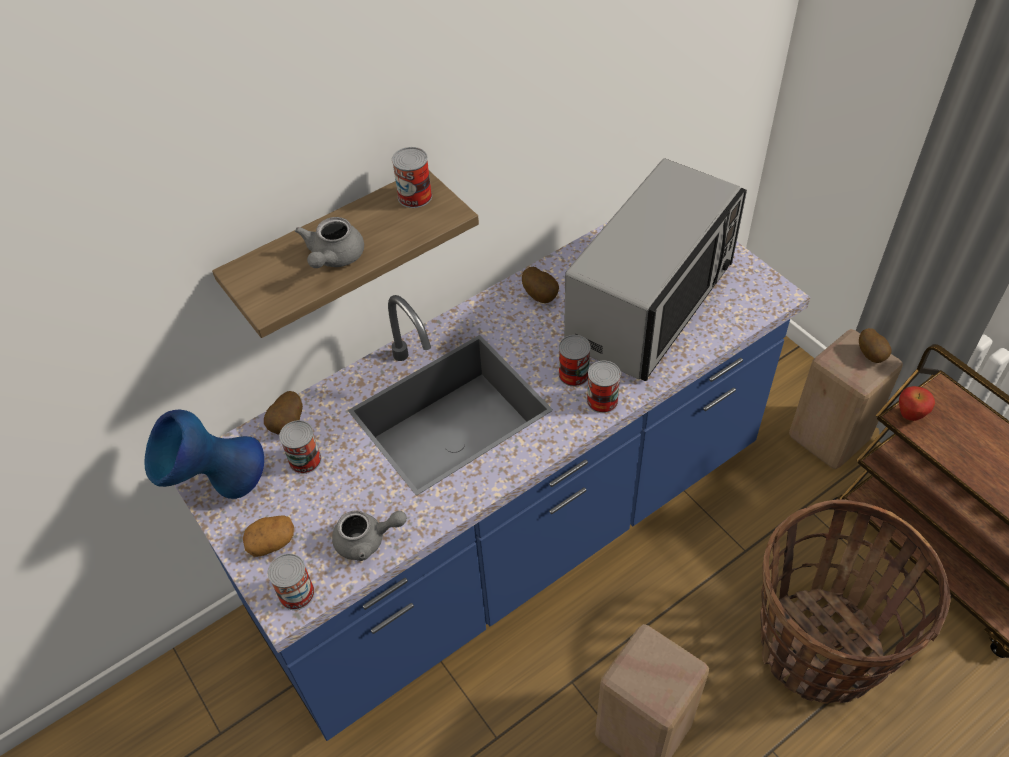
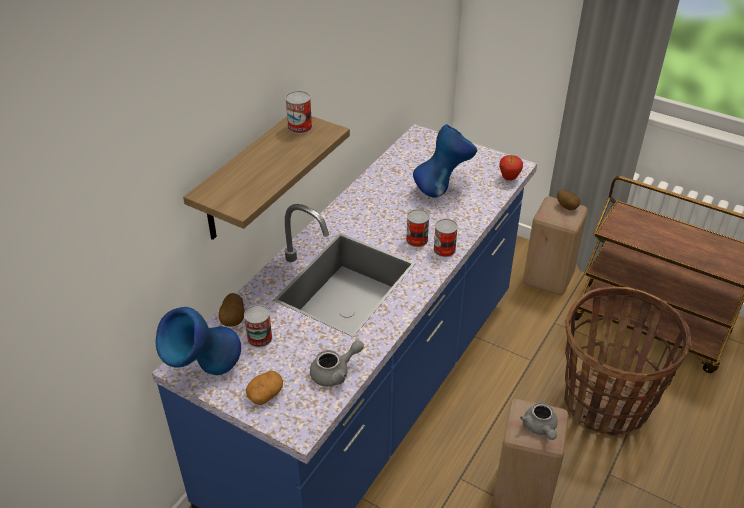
camera: 25 degrees left, 10 degrees down
(296, 593) = (303, 419): can -> none
(334, 258) = (268, 171): grey teapot -> grey teapot (540, 428)
(541, 295) = (368, 201): potato -> none
(651, 304) = (443, 189): microwave -> blue vase
(909, 415) = (613, 228): apple -> apple (509, 178)

